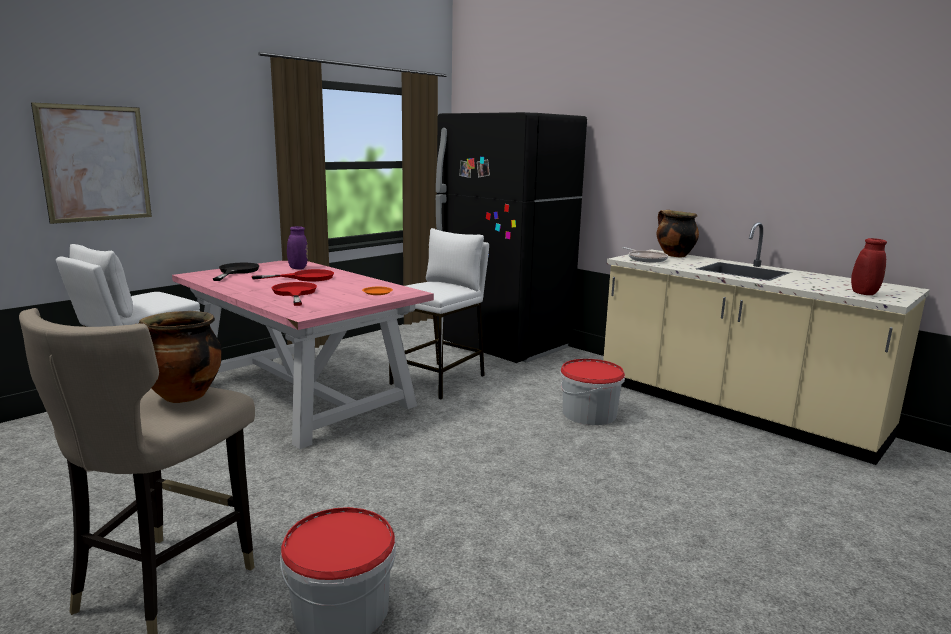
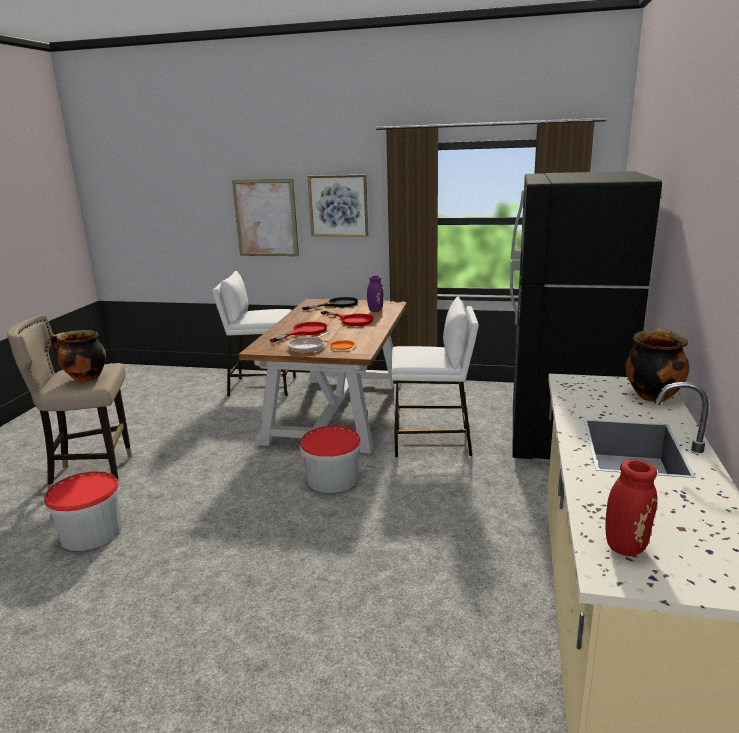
camera: 60 degrees right, 5 degrees up
(205, 147) = (338, 206): none -> picture
(301, 394) = (337, 411): pink dining table -> brown dining table
(589, 413) = (461, 534): bucket -> bucket (332, 479)
(645, 259) = (587, 388): frying pan -> frying pan (308, 347)

